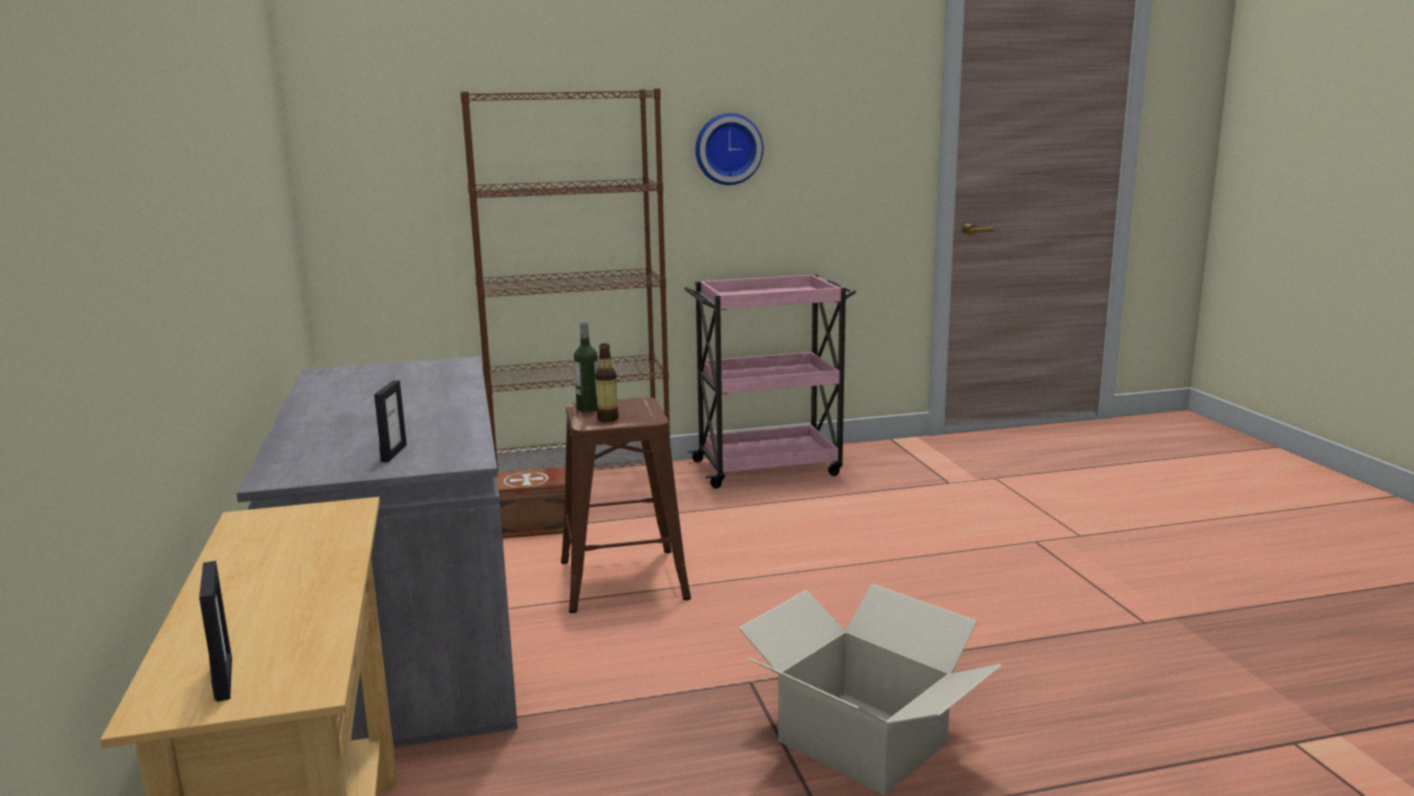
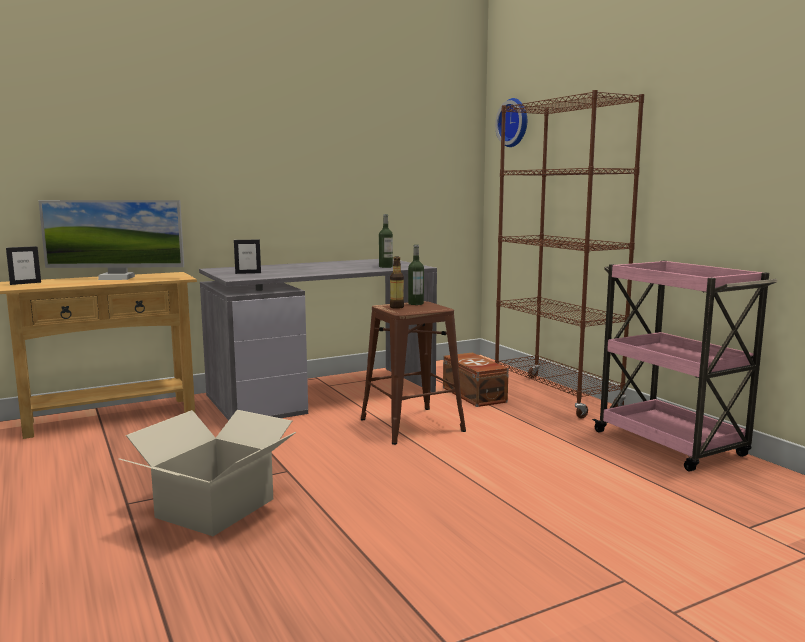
camera: 75 degrees right, 5 degrees down
(263, 570) = (116, 278): none -> monitor
(433, 376) = (385, 267): none -> bottle
(727, 149) = (706, 142): wall clock -> wall clock (515, 123)

